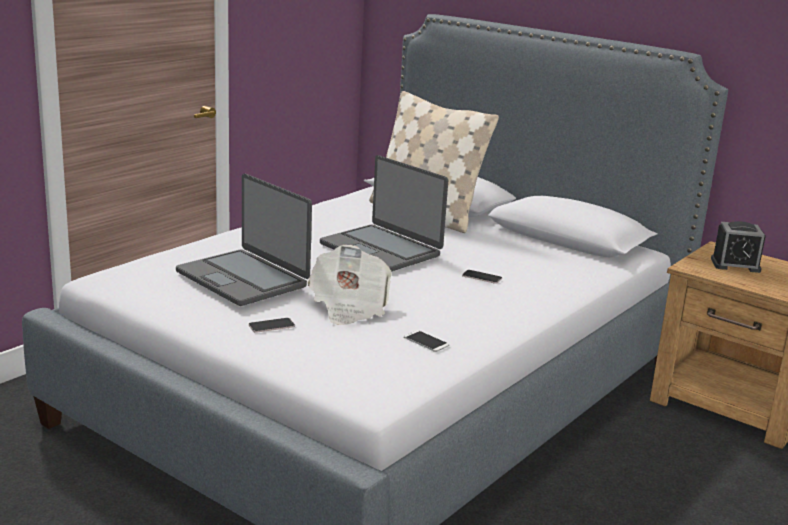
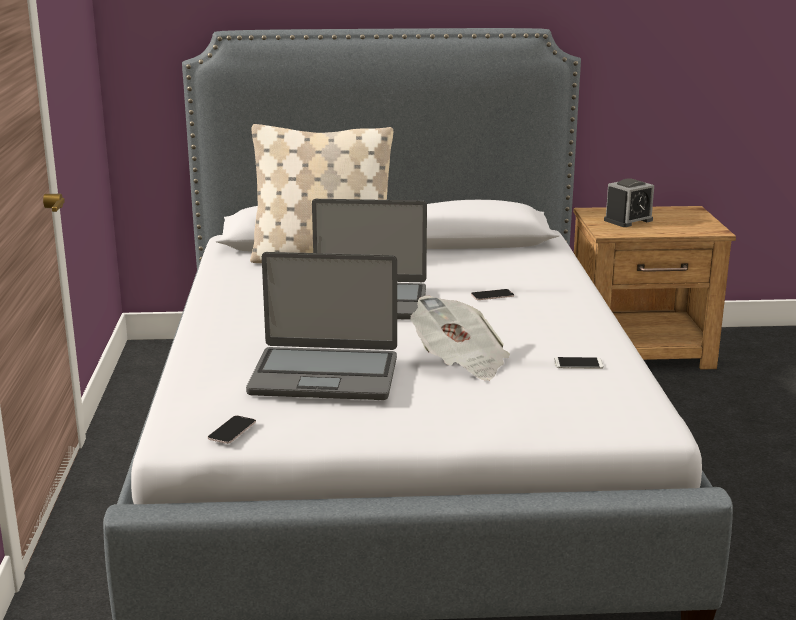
camera: 40 degrees left, 0 degrees up
(271, 326) = (443, 406): phone -> phone (232, 430)

